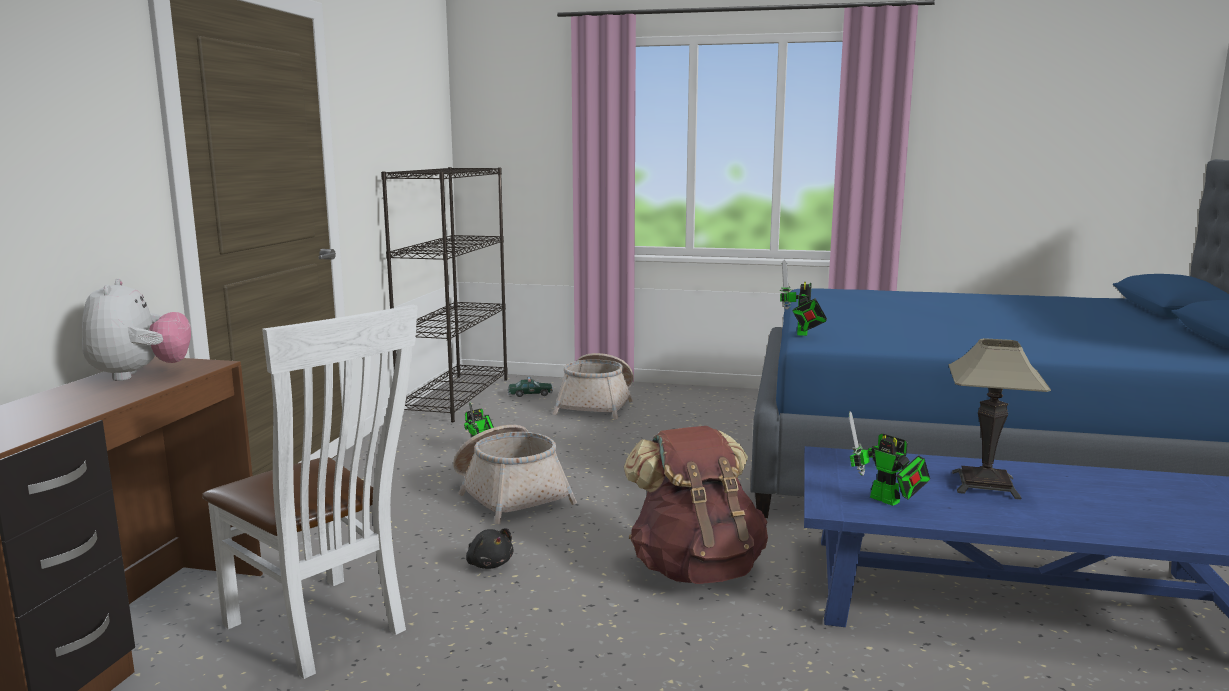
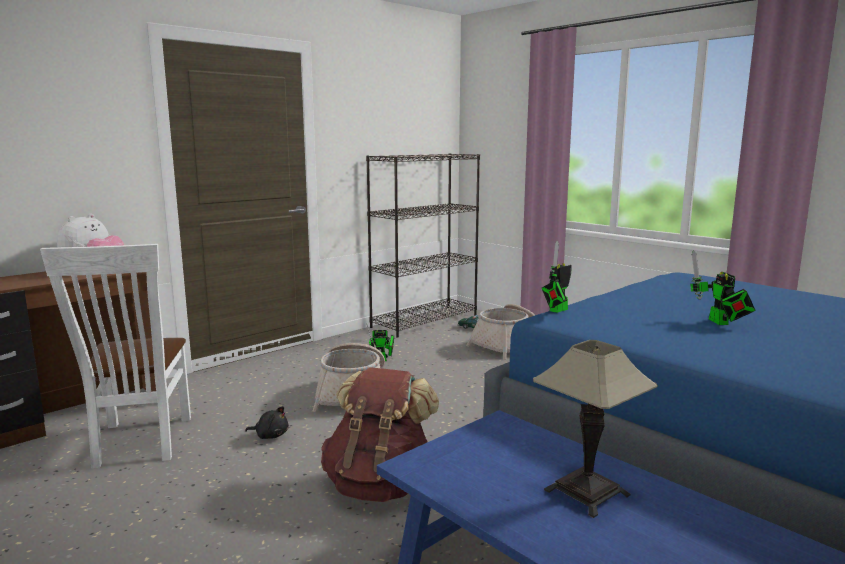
camera: 35 degrees right, 0 degrees up
(489, 564) = (270, 435): black plush toy -> black plush toy turned 75 degrees counterclockwise
(889, 501) = (466, 476): toy robot -> toy robot (720, 323)

